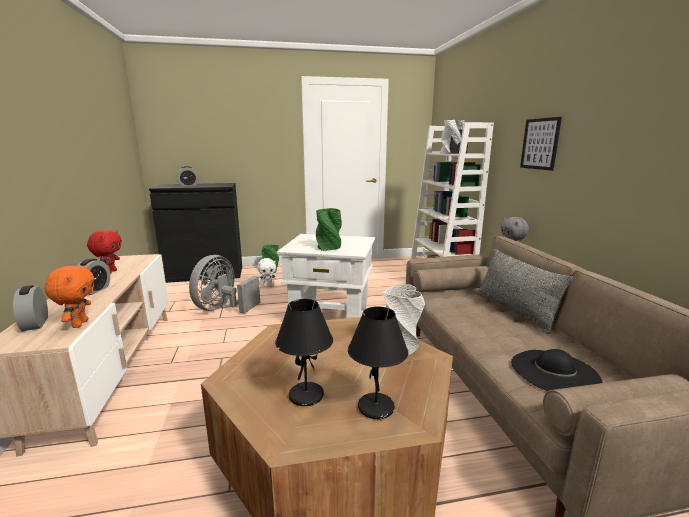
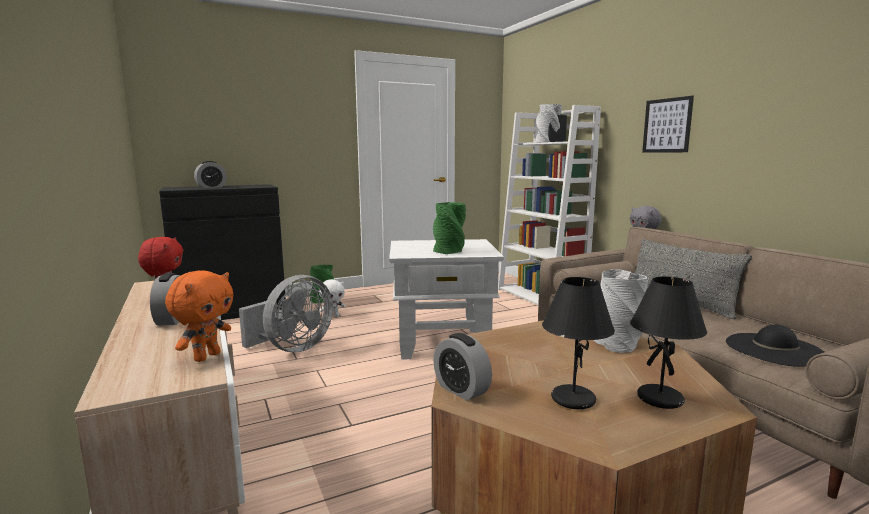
camera: 15 degrees left, 5 degrees down
(35, 324) = (134, 364): alarm clock -> alarm clock (461, 390)
(79, 324) = (206, 356): orange plush toy -> orange plush toy turned 45 degrees clockwise
(223, 309) = (293, 348): grey fan -> grey fan turned 150 degrees counterclockwise

